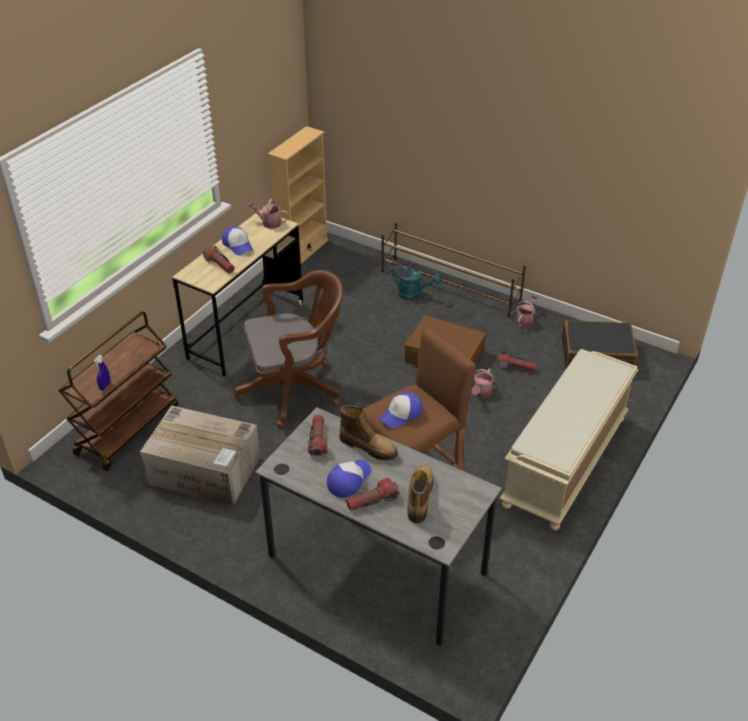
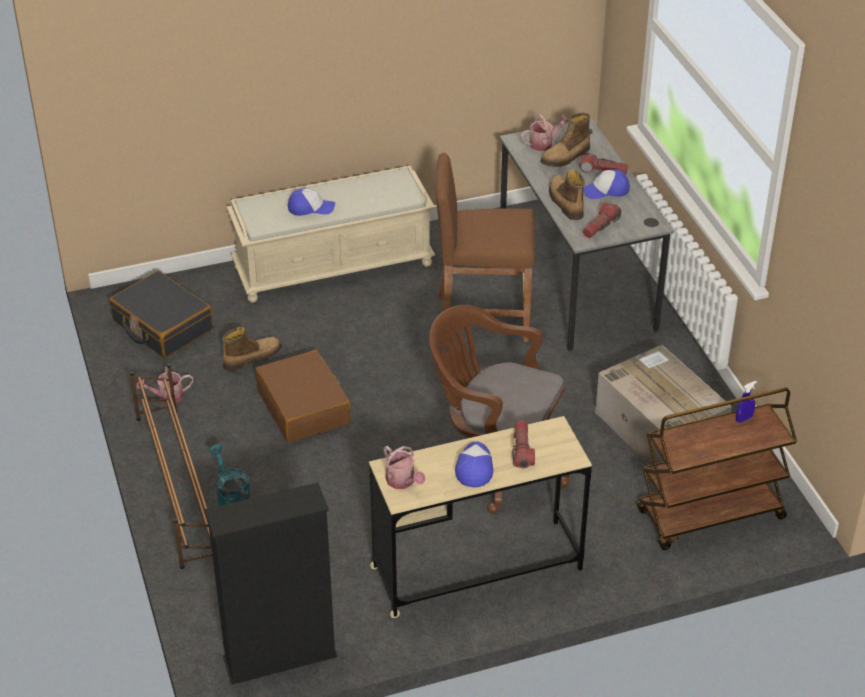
camera: 140 degrees left, 0 degrees up
(302, 252) = (280, 657): beige bookcase -> black bookcase
(401, 414) = (503, 225): cap -> cap (310, 208)
(481, 393) = (320, 354): watering can -> watering can (544, 143)
(516, 367) = (252, 358): flashlight -> boot

